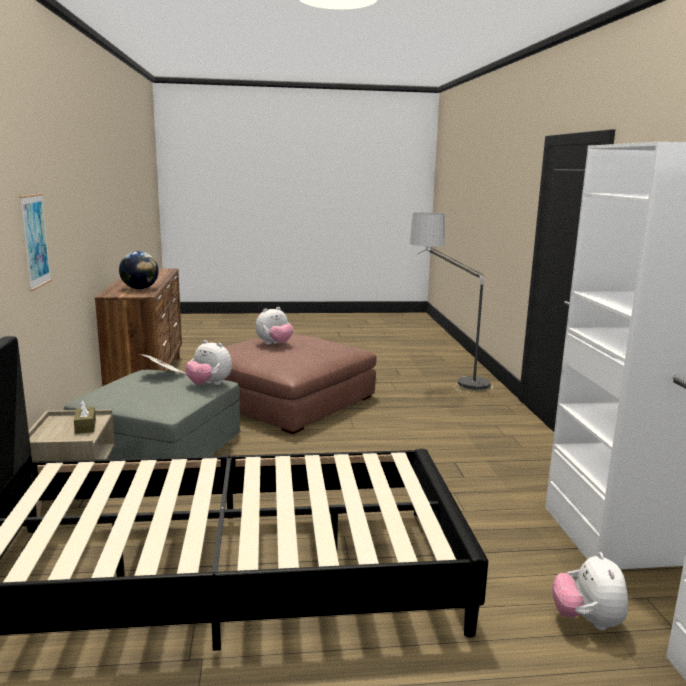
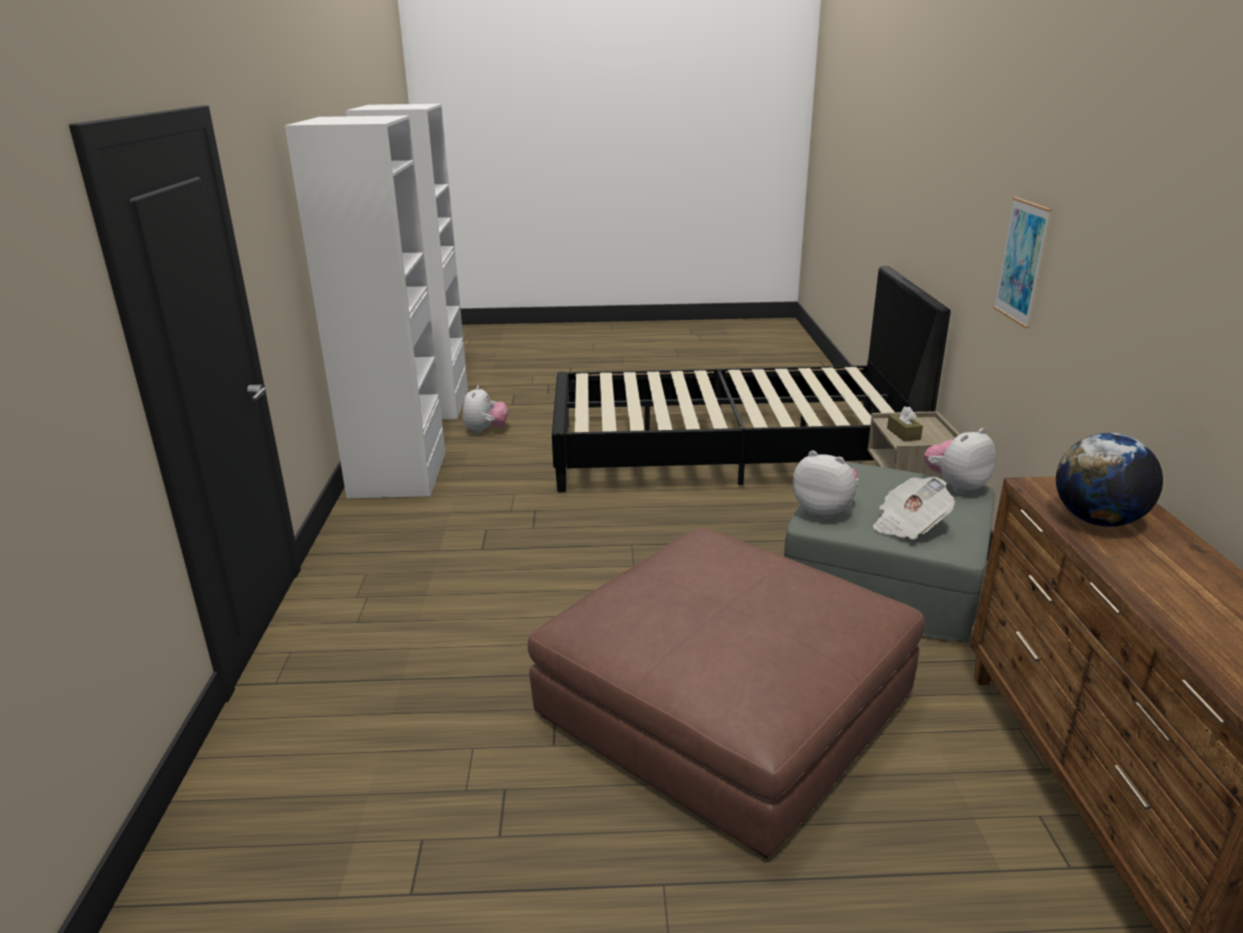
camera: 175 degrees left, 10 degrees up
(274, 344) = (759, 617): plush toy -> plush toy (955, 486)
(447, 384) = (326, 781): floor lamp -> none

